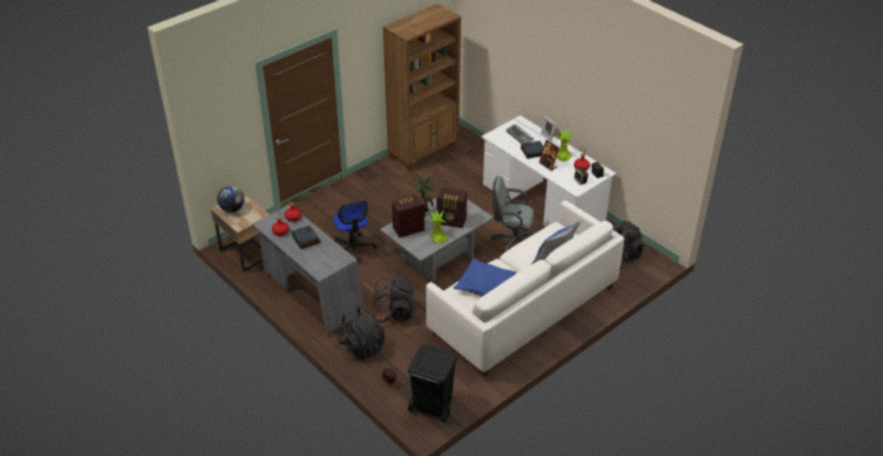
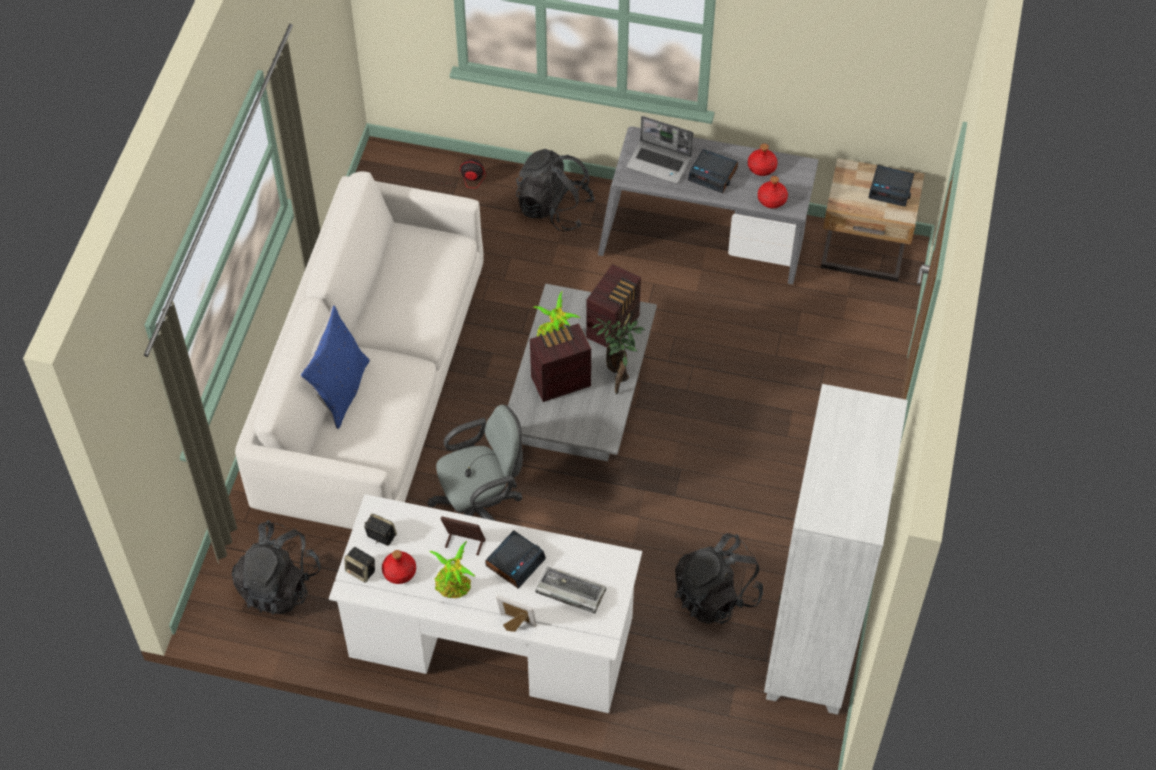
camera: 145 degrees right, 15 degrees up
(232, 209) = (891, 189): globe -> alarm clock
(323, 256) = (660, 163): none -> laptop
(353, 249) = (719, 350): office chair -> none
(394, 313) = (556, 279): black backpack -> black backpack (716, 595)
(424, 151) = (812, 642): brown bookcase -> white bookcase
(432, 407) = (392, 180): black trash can -> none
(485, 285) = (413, 285): blue pillow -> none

